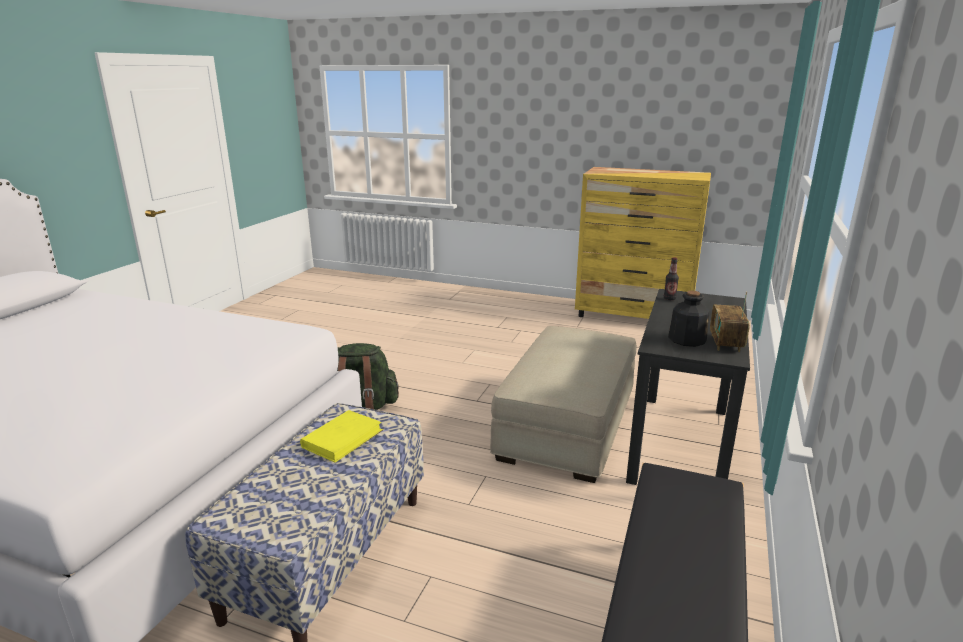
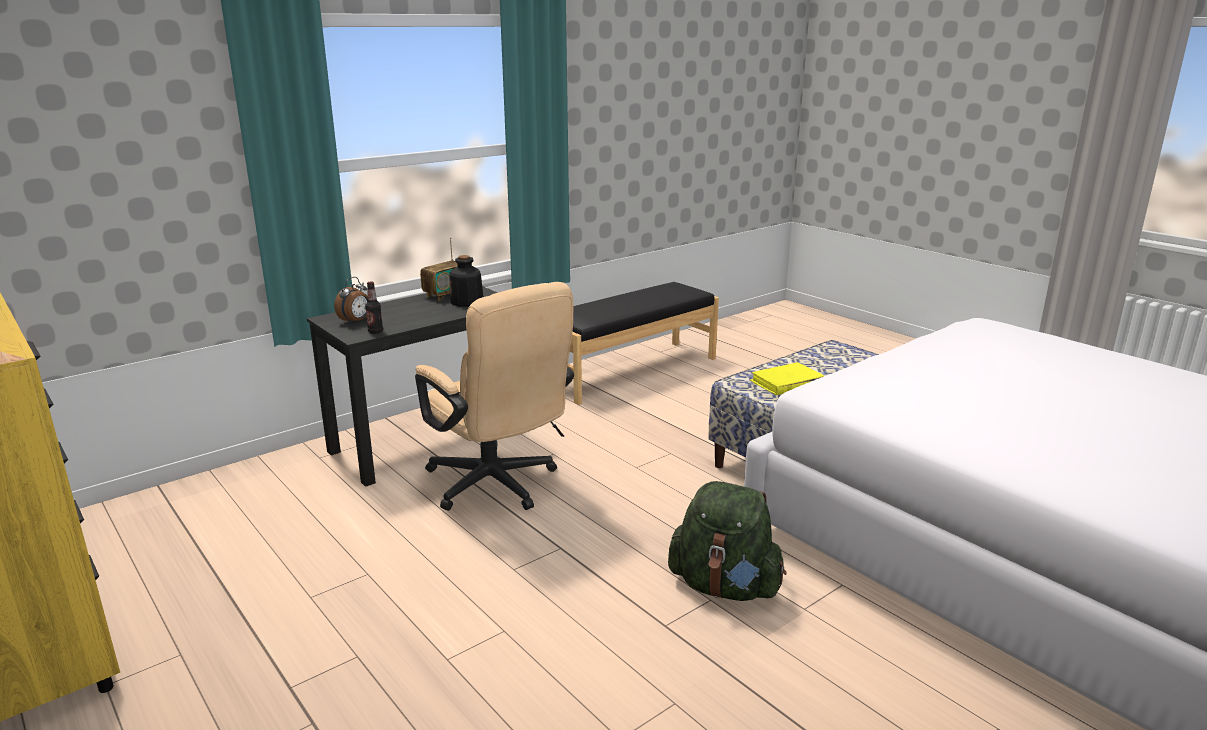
camera: 150 degrees left, 0 degrees up
(567, 424) = (498, 487): beige ottoman -> beige office chair
(706, 302) = (355, 321): none -> alarm clock

